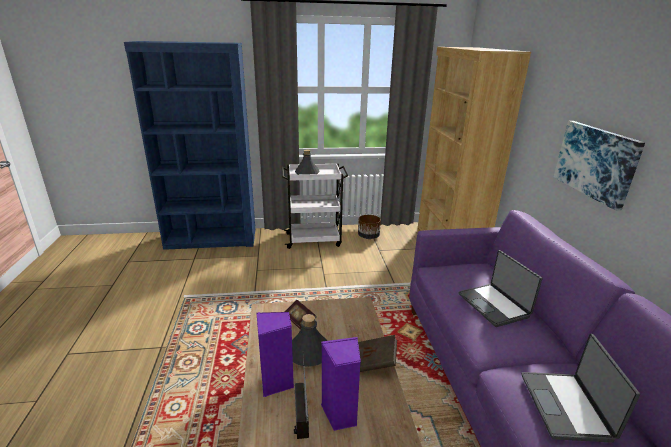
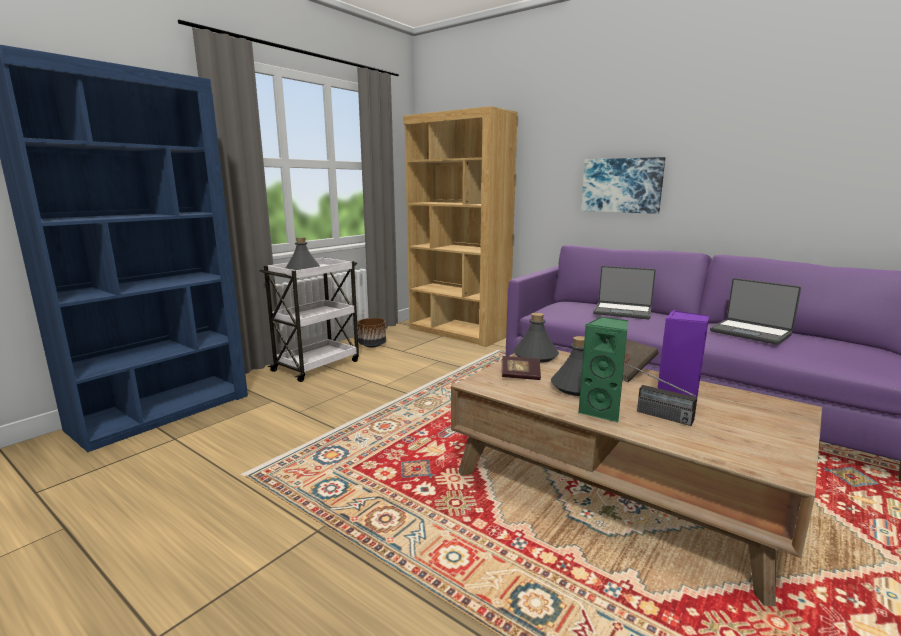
camera: 45 degrees left, 10 degrees down
(277, 382) = (602, 411): purple speaker -> green speaker
(346, 310) = (535, 356): none -> grey bottle

